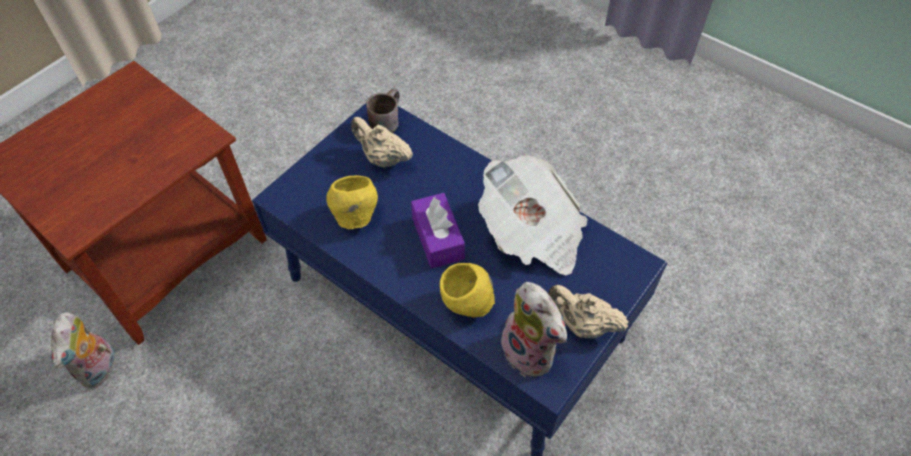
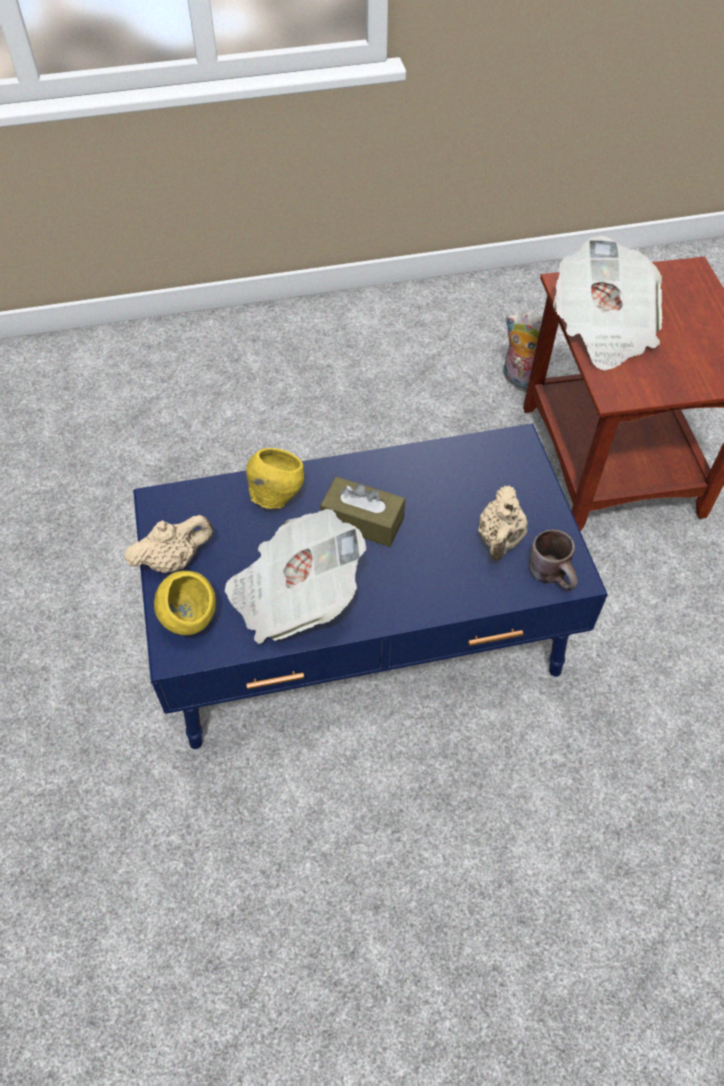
camera: 130 degrees right, 0 degrees up
(127, 179) = (602, 329): none -> newspaper
(355, 217) = (444, 479): yellow bowl -> yellow bowl (190, 621)
(382, 158) = (500, 540): beige teapot -> beige teapot turned 120 degrees clockwise
(437, 238) = (362, 521): purple tissue box -> brown tissue box
(531, 352) = (193, 509): plush toy -> none

